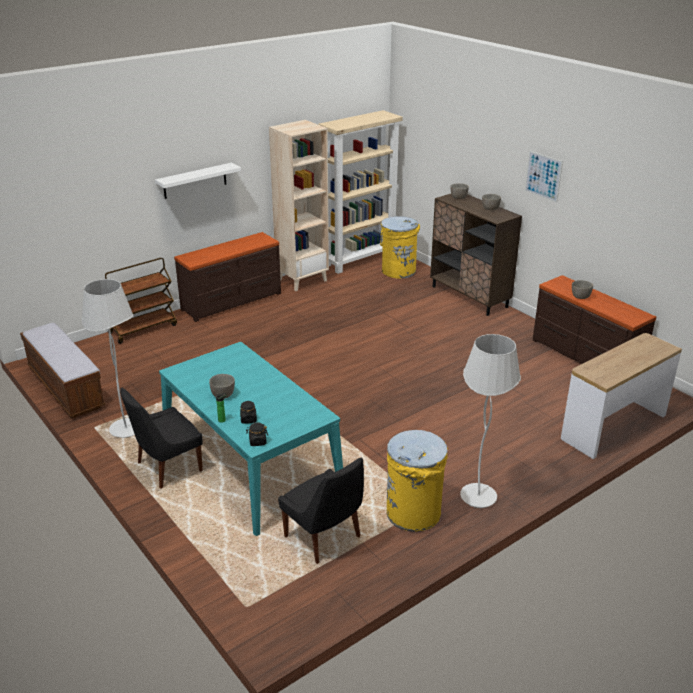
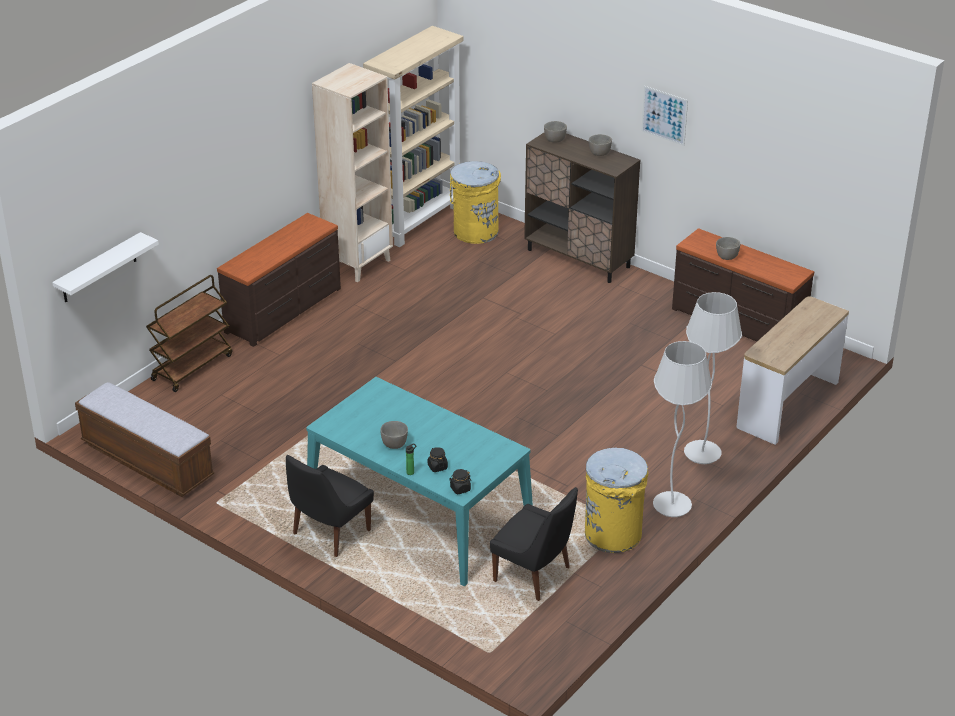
camera: 15 degrees left, 5 degrees up
(126, 429) = (255, 499): white floor lamp -> white floor lamp (702, 454)
(195, 181) = (236, 169): white shelf -> white shelf (99, 268)

